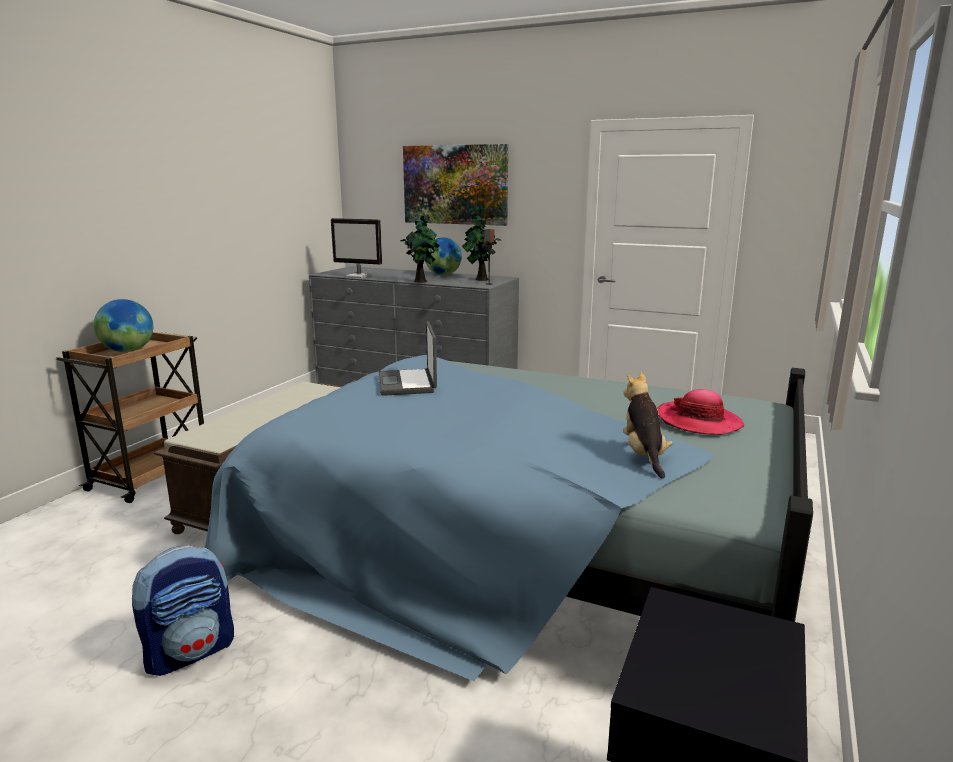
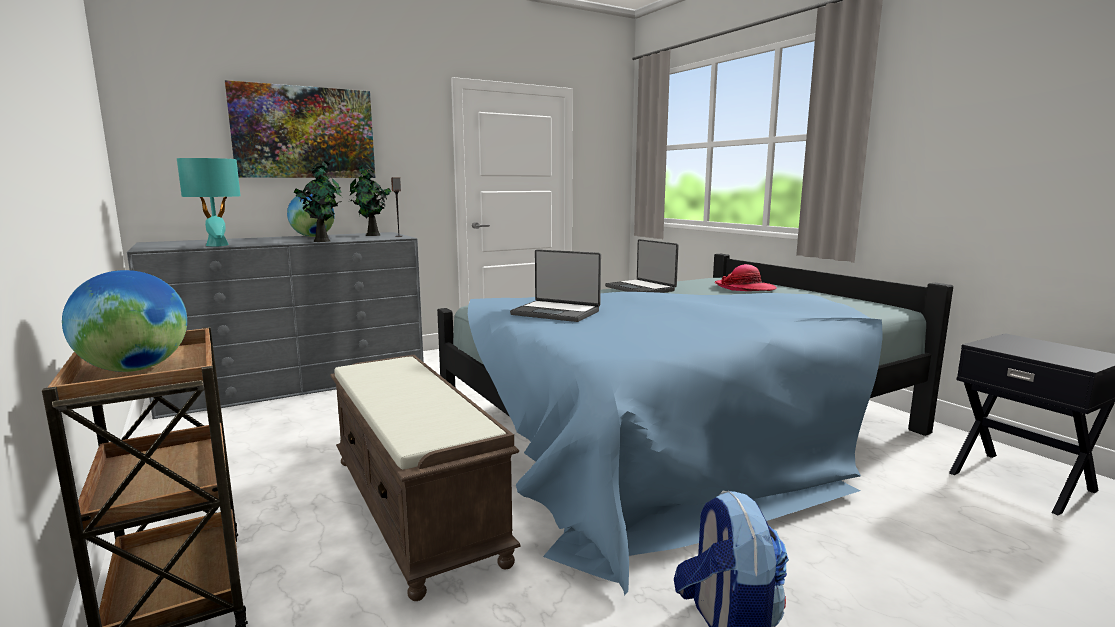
camera: 55 degrees left, 5 degrees down
(359, 276) = (217, 245): monitor -> turquoise table lamp
(593, 386) = (641, 288): none -> laptop
(643, 455) = (802, 301): plush toy -> none

